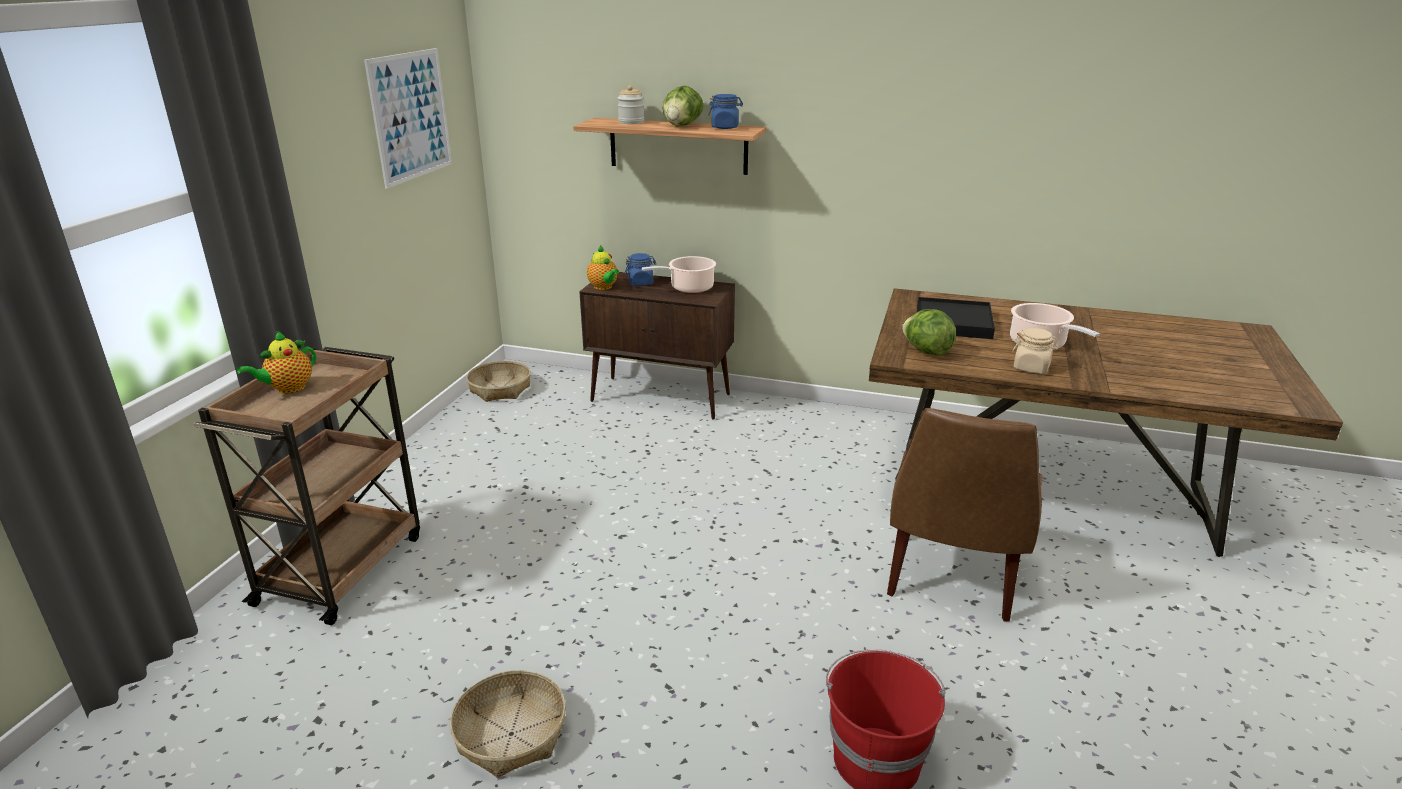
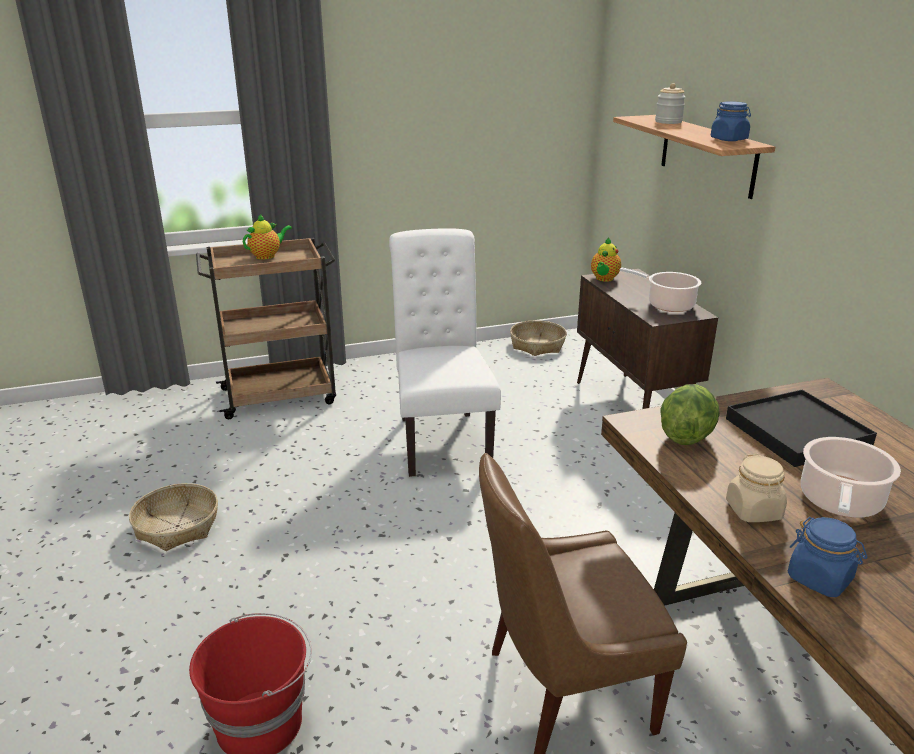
camera: 55 degrees right, 0 degrees up
(288, 389) = (267, 256): teapot -> teapot turned 135 degrees clockwise
(410, 116) = (501, 89): picture -> none
(579, 500) = (442, 438): none -> white chair
(641, 283) = (640, 286): blue jar -> blue jar (820, 579)
(682, 126) = (696, 131): lettuce -> none

